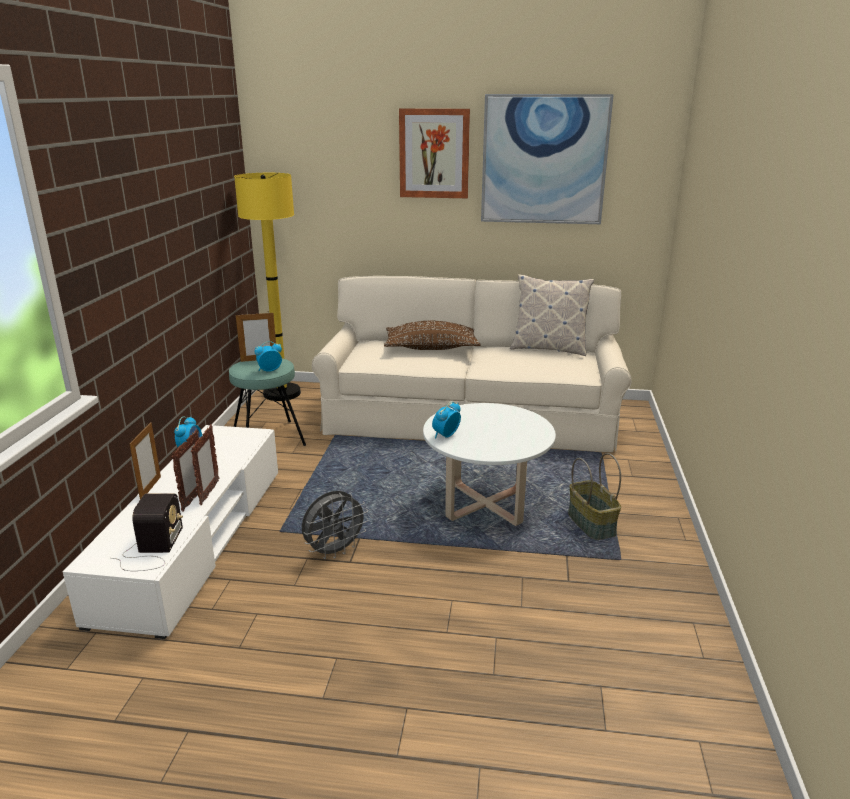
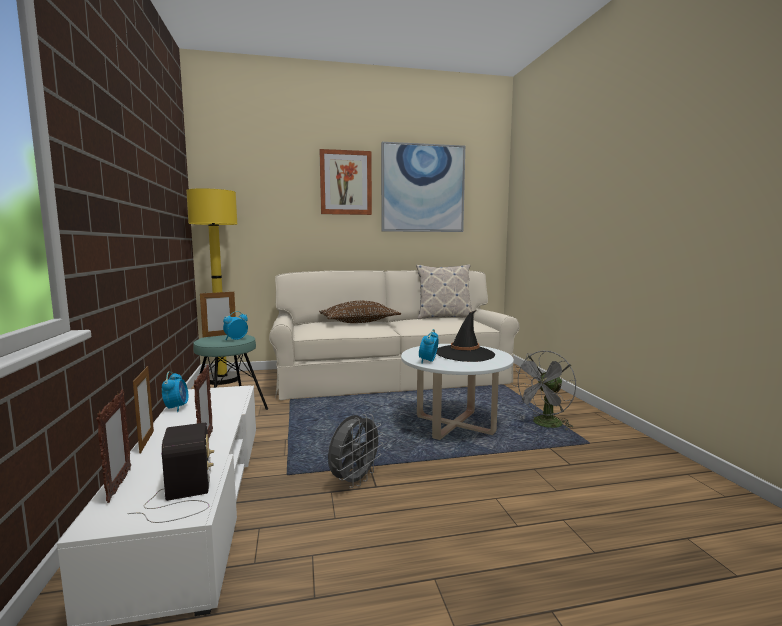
camera: 20 degrees left, 15 degrees down
(209, 493) = (221, 435): picture frame -> picture frame (119, 485)
(501, 428) = (465, 354): none -> black hat
(592, 524) = (545, 425): basket -> grey fan

